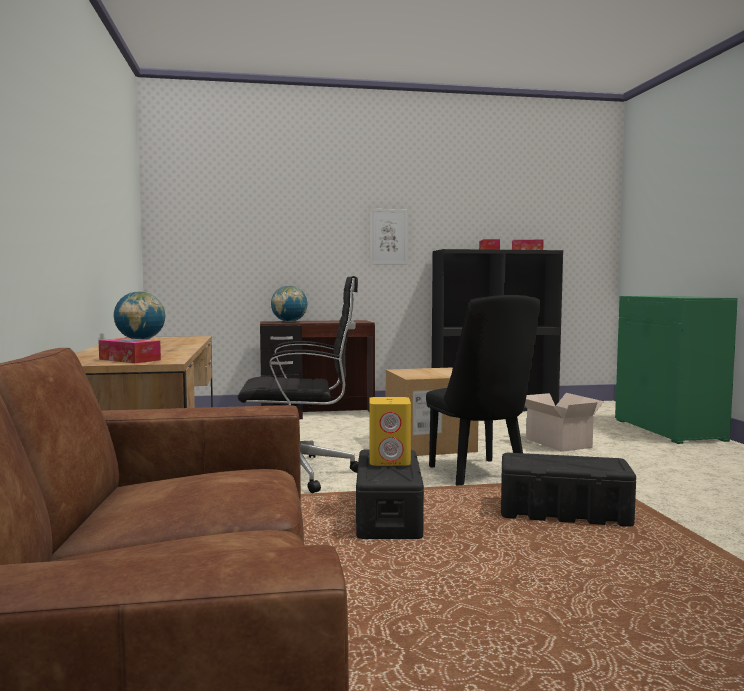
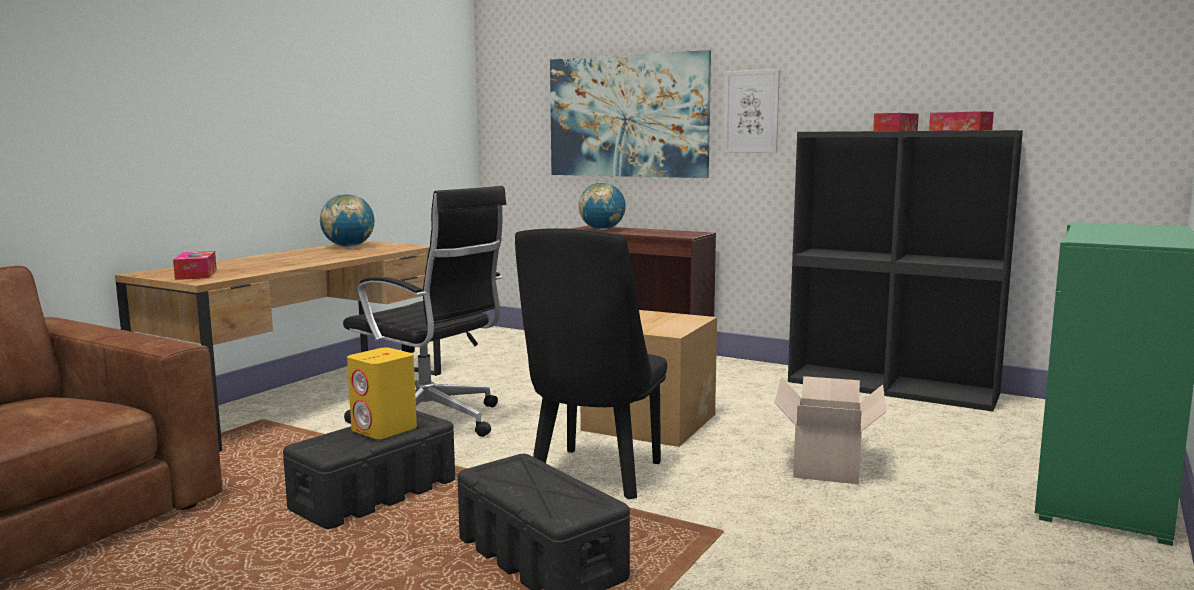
camera: 40 degrees right, 5 degrees up
(292, 237) = (627, 116): none -> picture

